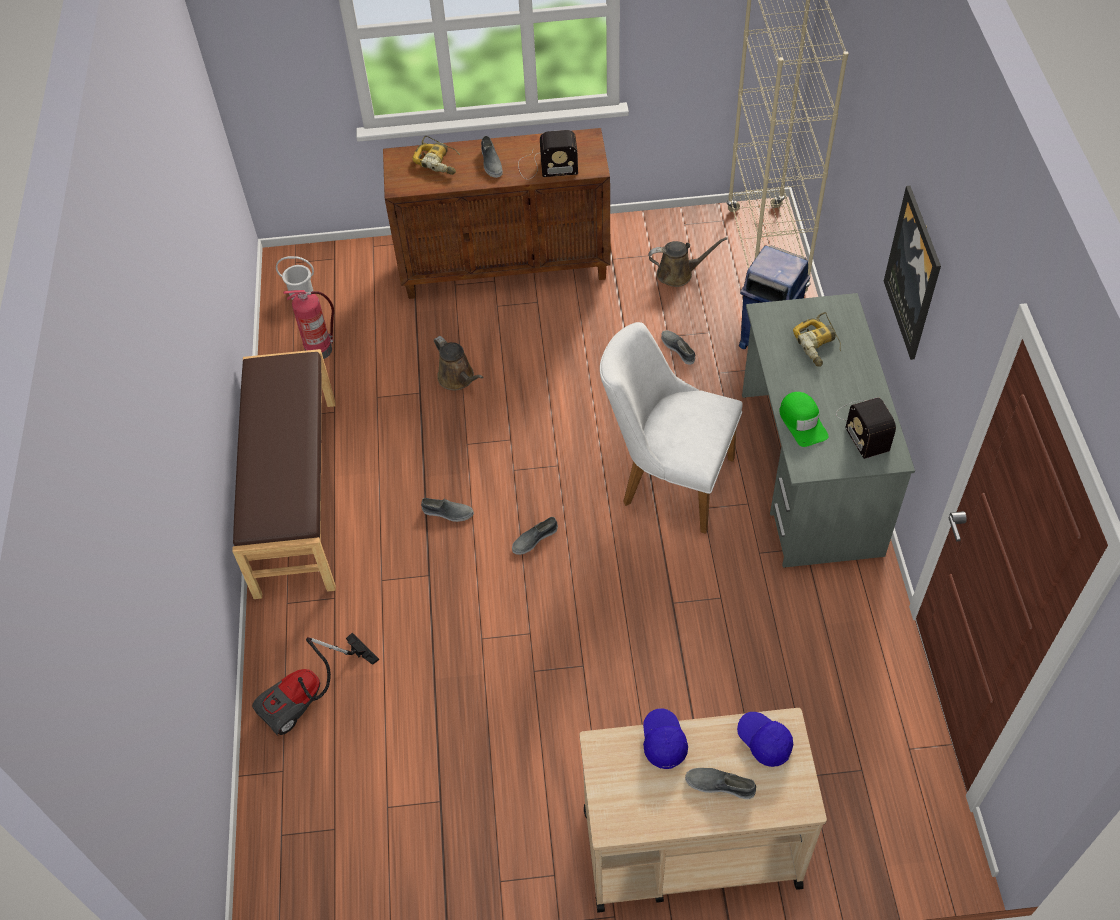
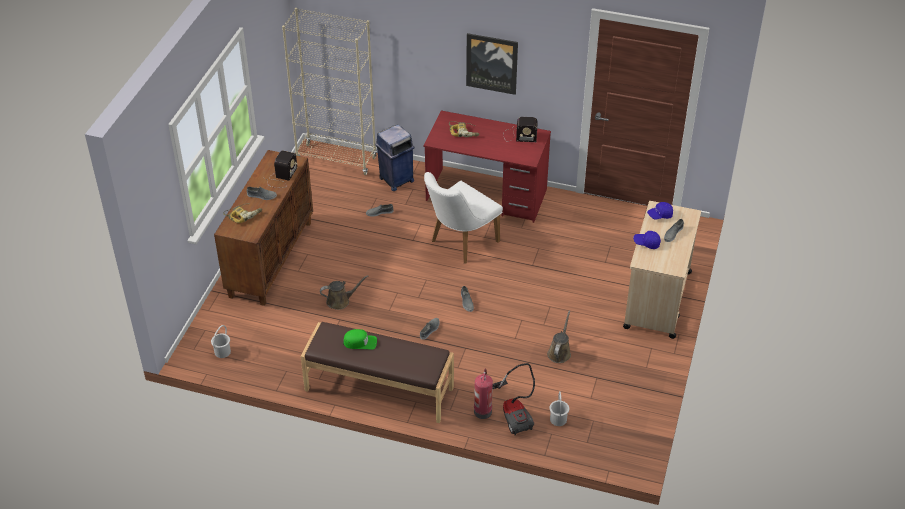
camera: 70 degrees left, 10 degrees down
(319, 771) = (558, 419): none -> white bucket
(320, 349) = (275, 354): fire extinguisher -> fire extinguisher (482, 411)
(678, 274) = (328, 195): brown watering can -> brown watering can (559, 352)
(802, 422) = (505, 152): green cap -> green cap (360, 342)
(809, 473) = (486, 195): grey desk -> red desk

